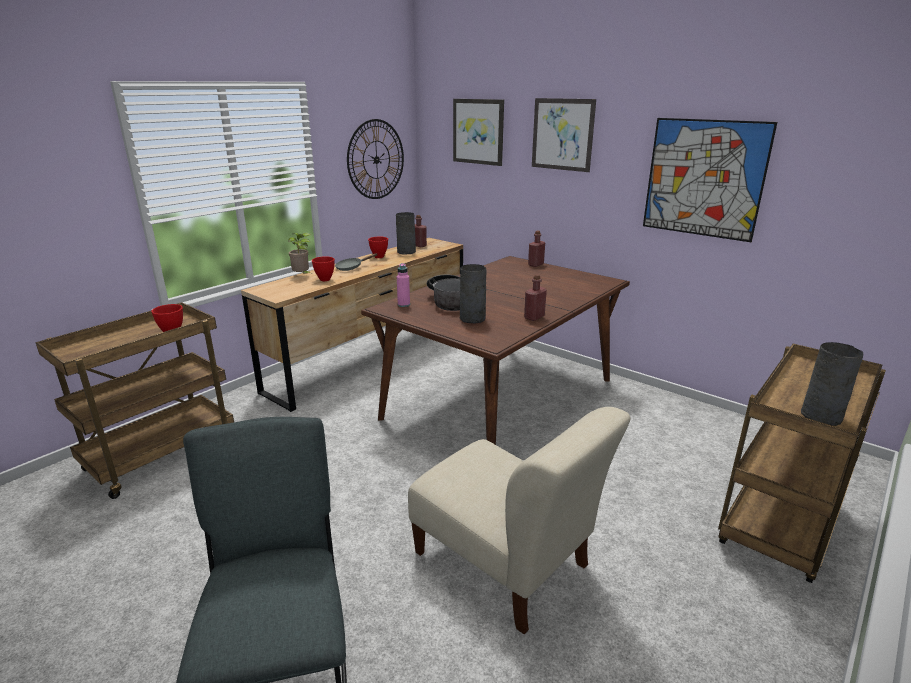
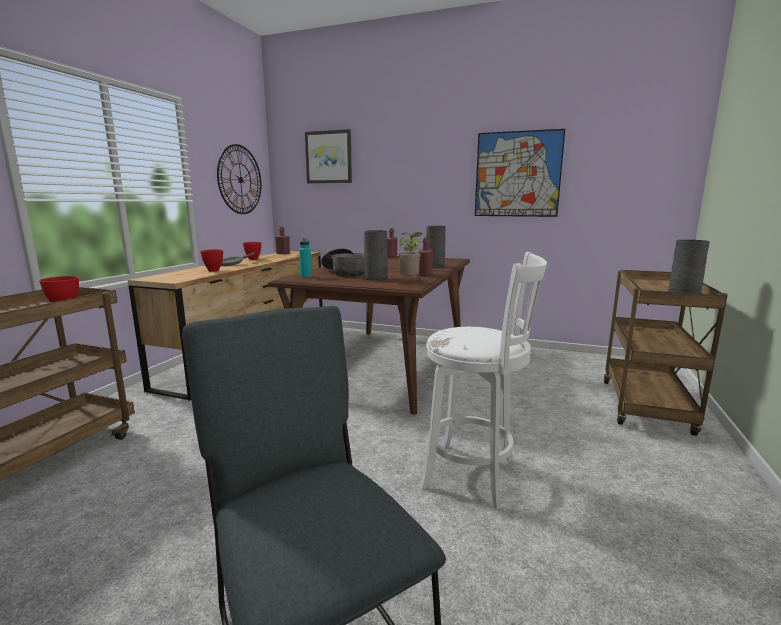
camera: 20 degrees left, 10 degrees down
(302, 276) = (188, 270): potted plant -> potted plant (410, 281)
(403, 304) = (306, 276): pink bottle -> turquoise bottle
(407, 252) = (276, 256): grey vase -> grey vase (435, 266)
(506, 564) = (474, 475): beige chair -> white stool
(562, 134) = (402, 152): picture -> none

